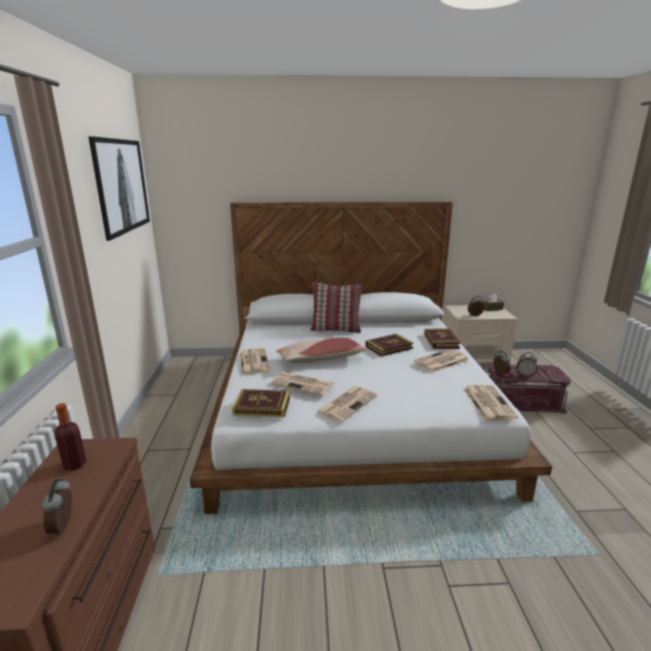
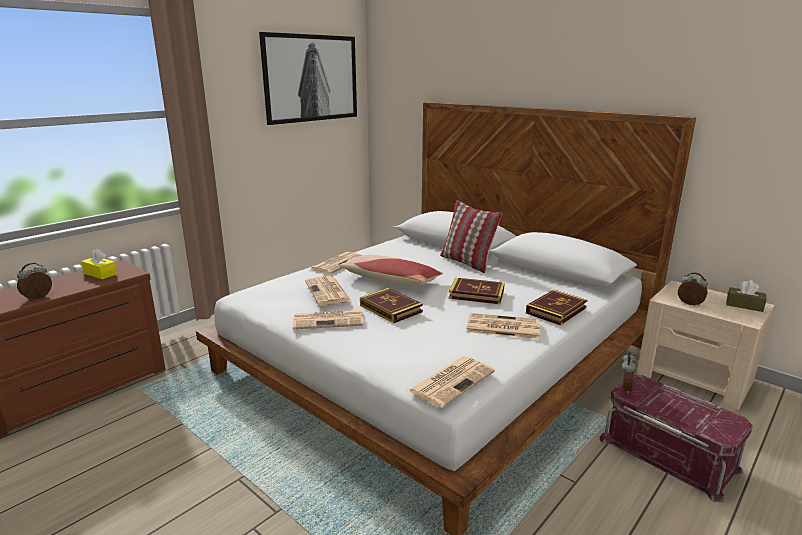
camera: 45 degrees right, 0 degrees up
(75, 464) = (100, 274): bottle -> yellow tissue box
(262, 406) = (268, 293): book -> book (390, 308)
(525, 375) = (666, 408): alarm clock -> none

